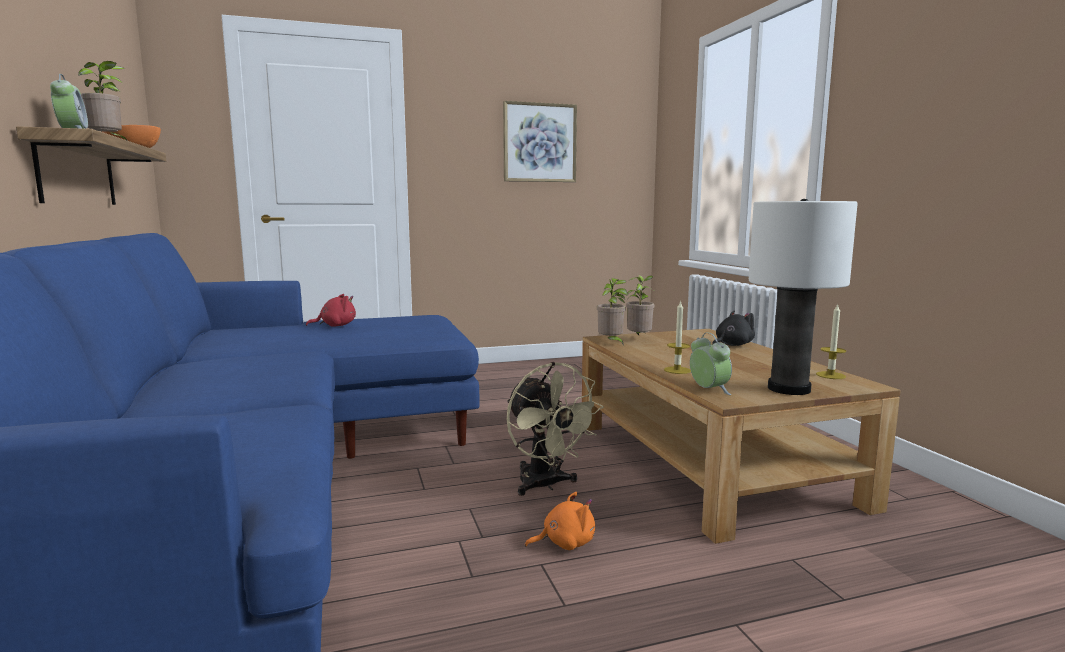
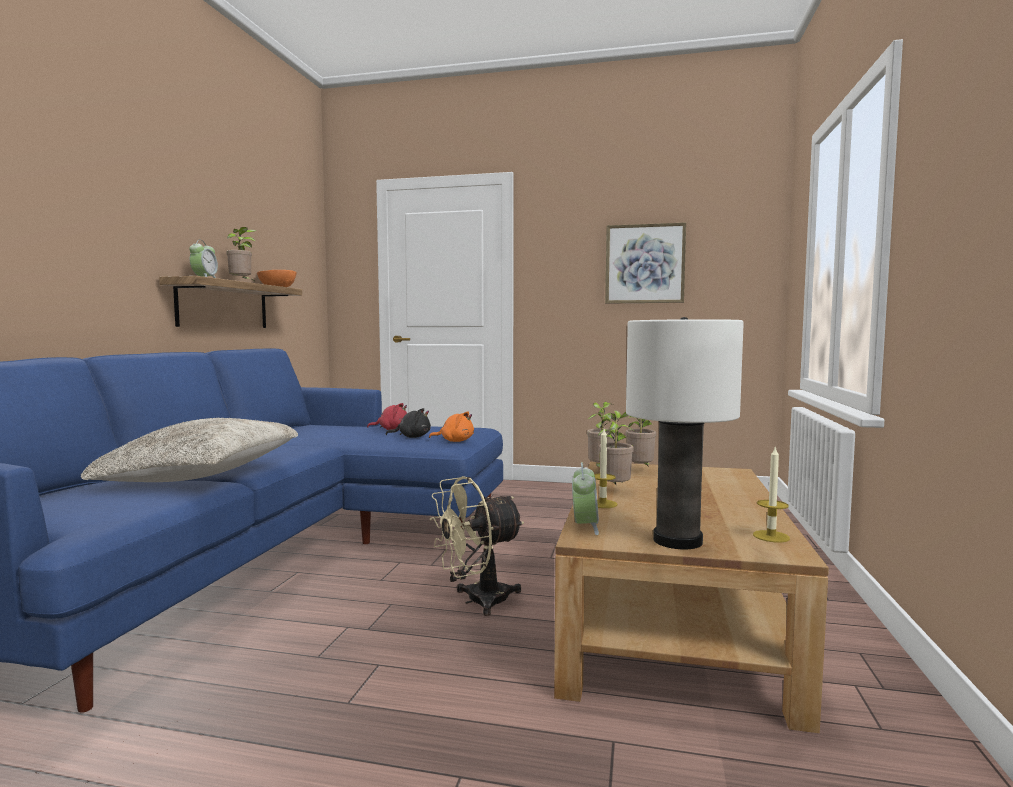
camera: 30 degrees right, 5 degrees down
(249, 405) = (200, 477): none -> beige pillow
(545, 485) = (477, 601): beige fan -> beige fan turned 60 degrees clockwise
(565, 543) = (421, 653): orange plush toy -> orange plush toy (455, 441)
(659, 357) = (615, 490): none -> potted plant
(732, 345) = (732, 488): black plush toy -> black plush toy (412, 437)

